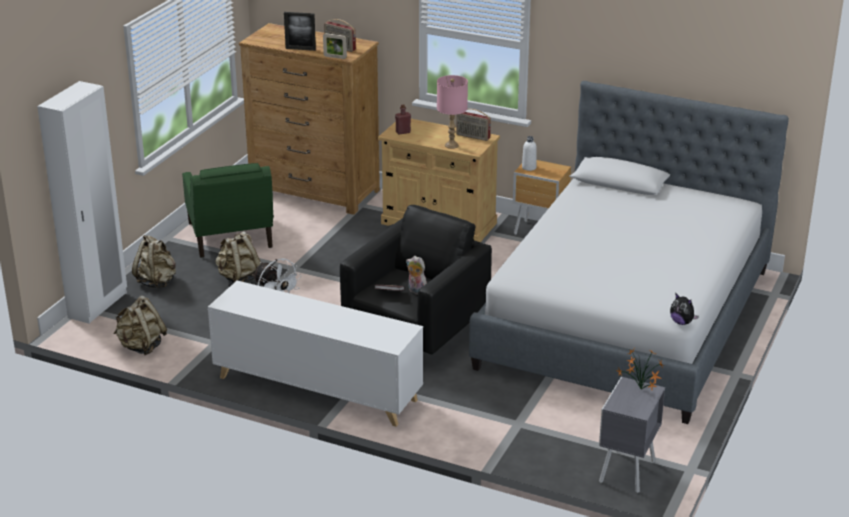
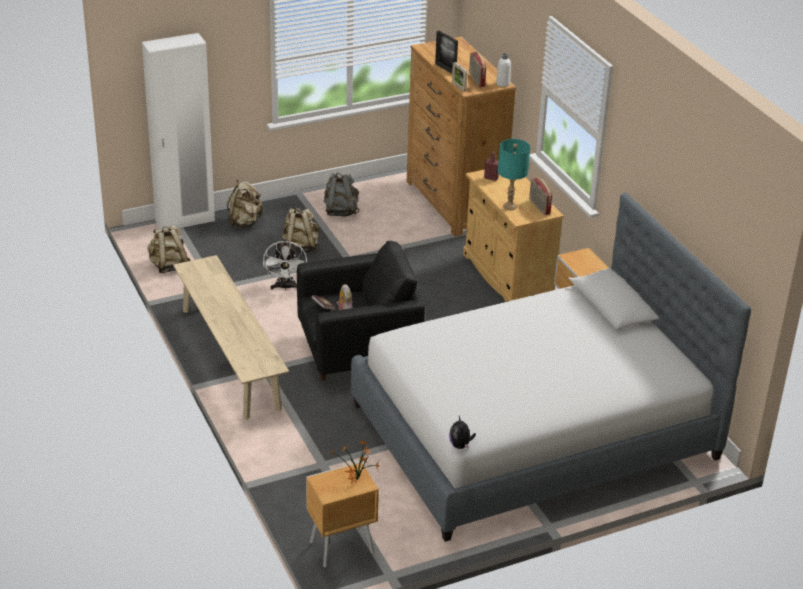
camera: 40 degrees right, 5 degrees up
(230, 237) = (340, 211): green armchair -> grey backpack
(316, 389) = (230, 358): white cabinet -> beige bench
(451, 145) = (509, 206): pink table lamp -> turquoise table lamp
(529, 167) = (575, 257): white bottle -> white bottle (503, 84)
(625, 472) = (340, 547): grey nightstand -> brown nightstand

